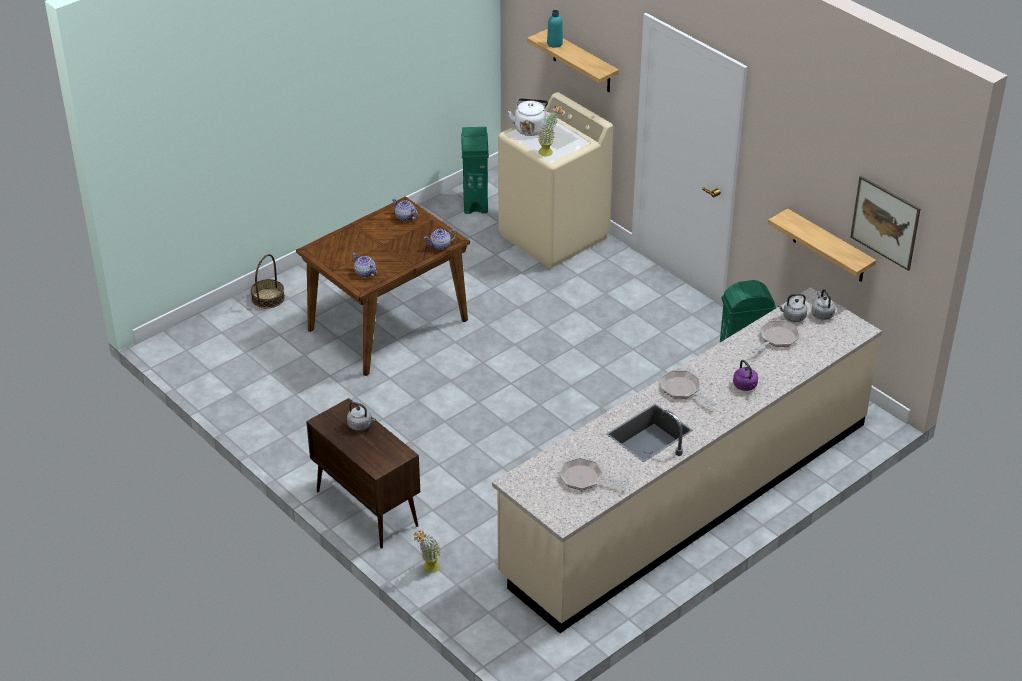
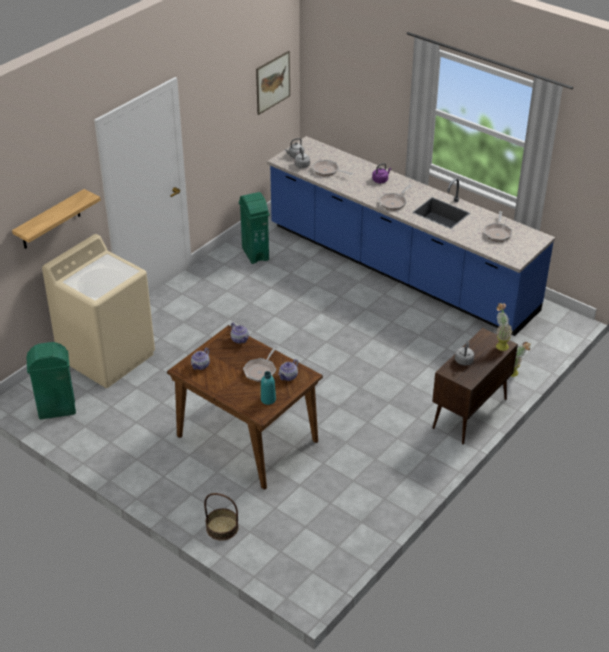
camera: 100 degrees left, 0 degrees up
(382, 256) = (261, 370): none -> frying pan
(530, 128) = (85, 287): white kettle -> none
(549, 151) = (123, 273): potted plant -> potted plant (500, 344)
(554, 43) = (40, 223): turquoise bottle -> turquoise bottle (268, 399)
(688, 498) = (399, 268): beige counter -> blue counter
(829, 247) = (246, 137): shelf -> none

